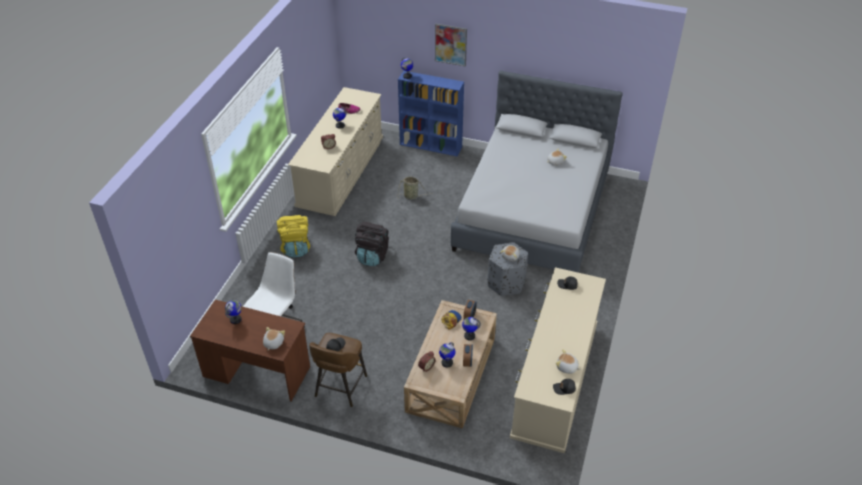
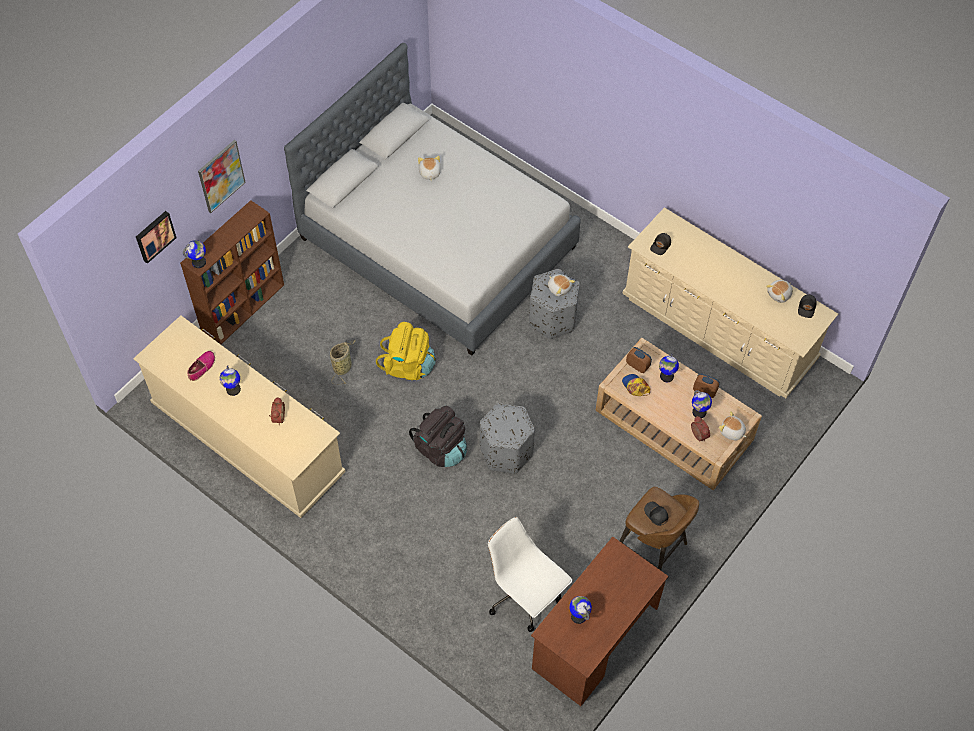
camera: 70 degrees left, 15 degrees up
(273, 343) = (635, 580): plush toy -> plush toy (732, 432)
(296, 248) = (383, 539): yellow backpack -> yellow backpack (408, 366)
(384, 287) = (506, 452): none -> grey ottoman
(394, 36) = (154, 236): none -> picture
(431, 146) = (243, 307): blue bookcase -> brown bookcase

